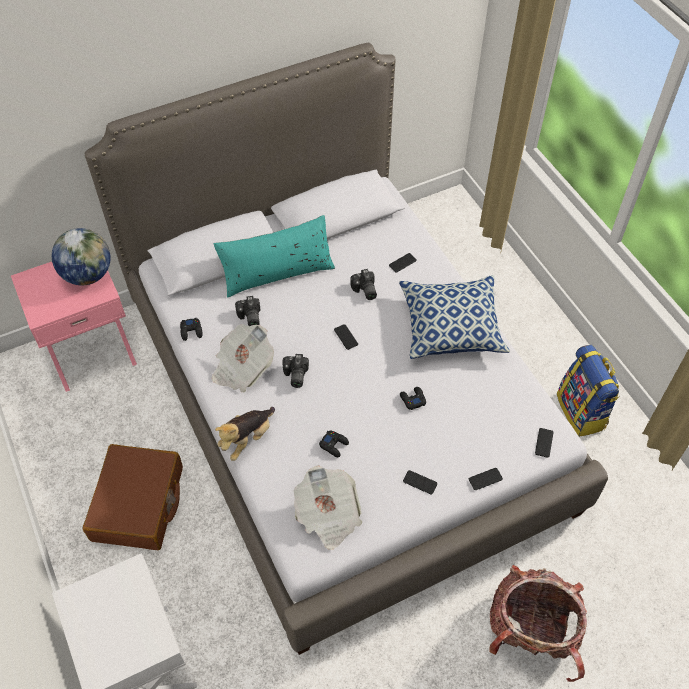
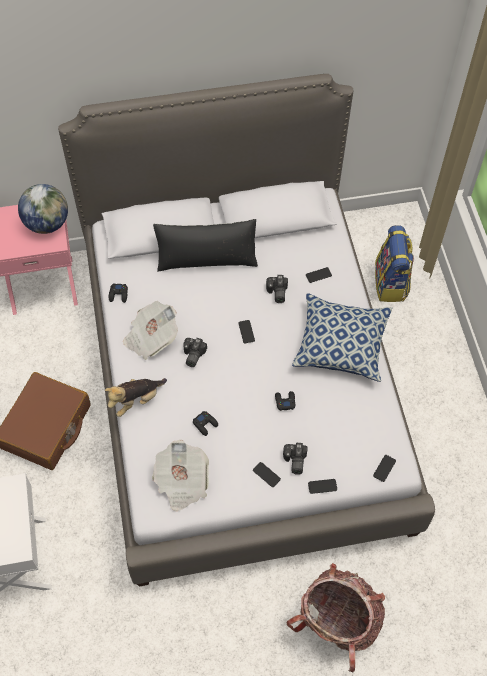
camera: 15 degrees right, 5 degrees up
(249, 318) = (170, 294): camera -> camera (294, 461)
(277, 272) = (206, 258): turquoise pillow -> black pillow
(582, 411) = (451, 444): backpack -> backpack (391, 283)

